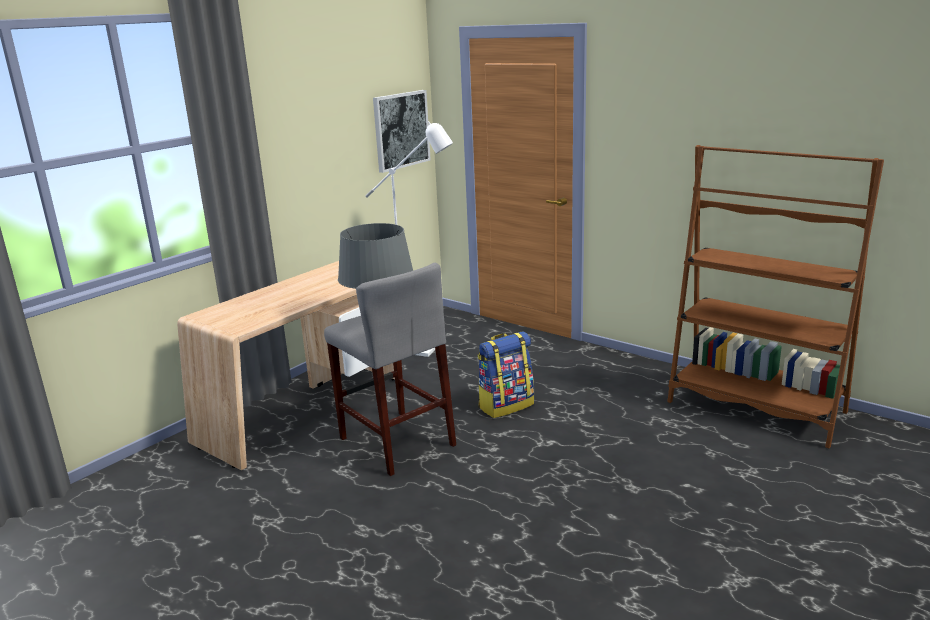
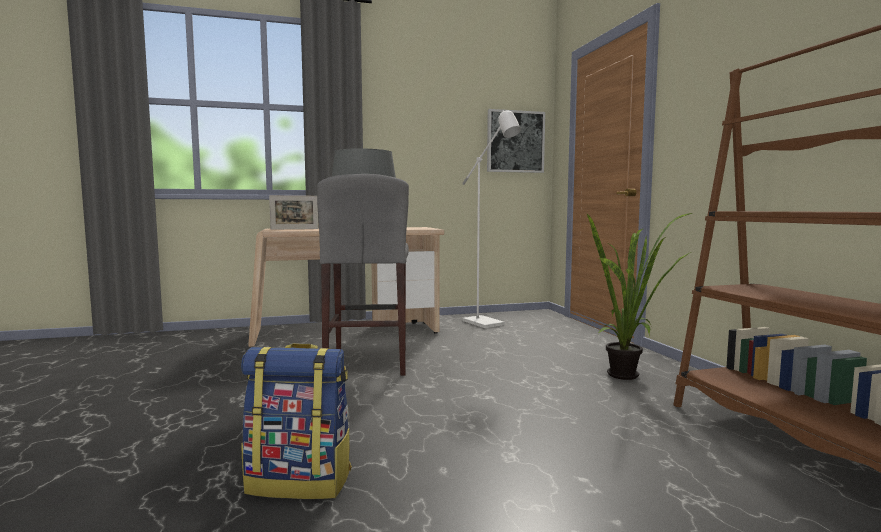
camera: 35 degrees right, 15 degrees down
(237, 313) = (294, 229): none -> picture frame
(506, 405) = (493, 365): backpack -> backpack (300, 481)
(613, 382) = (629, 377): none -> potted plant

